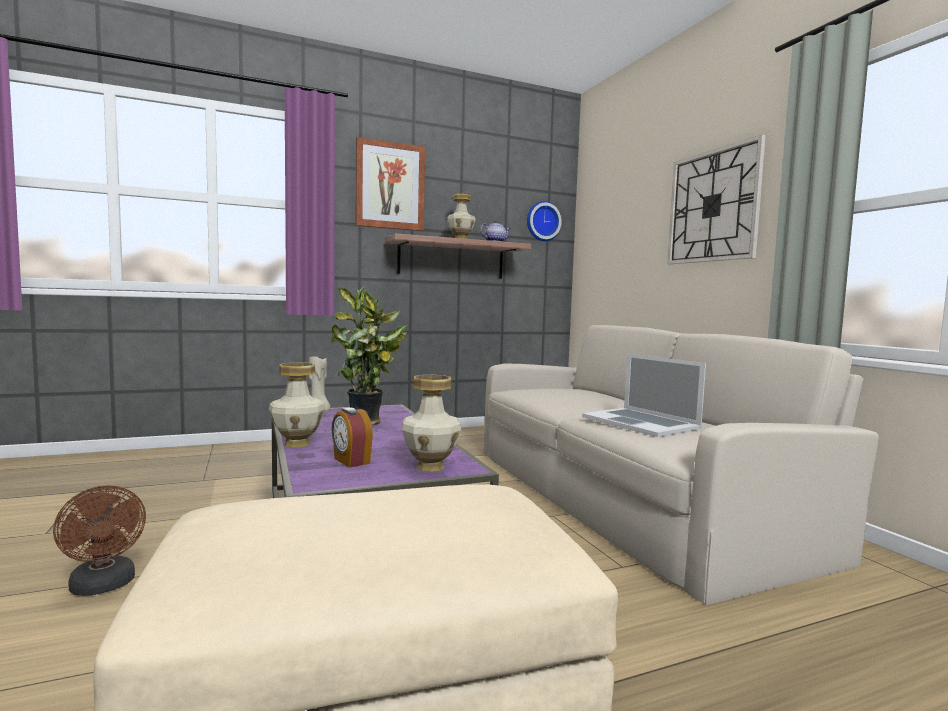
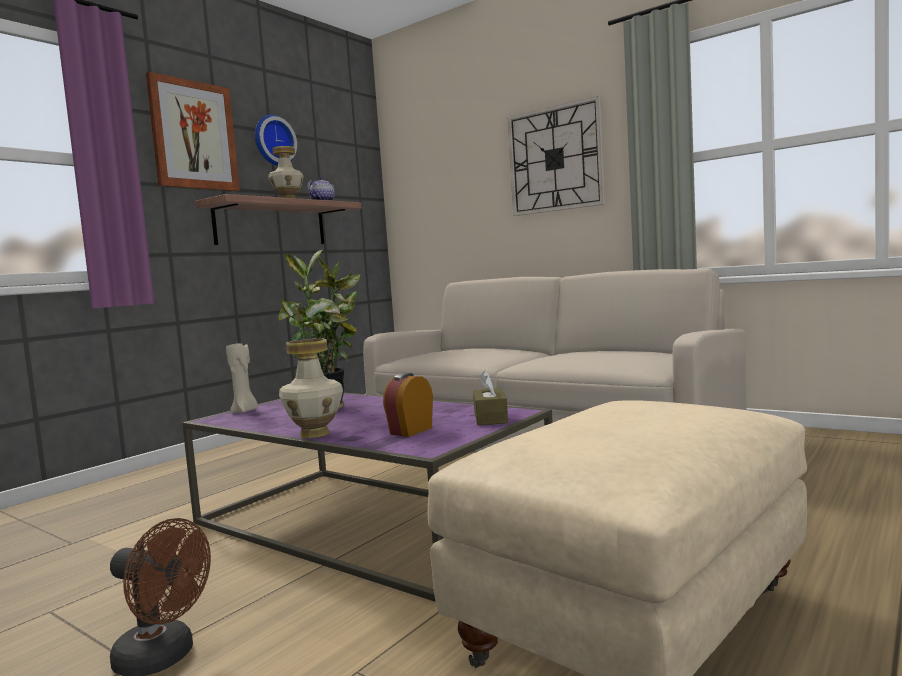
camera: 30 degrees left, 0 degrees up
(351, 461) = (410, 431): alarm clock -> alarm clock turned 105 degrees clockwise
(431, 467) = (490, 418): vase -> brown tissue box
(542, 221) = (354, 178): wall clock -> wall clock (273, 141)
(640, 422) = (576, 357): laptop -> none

